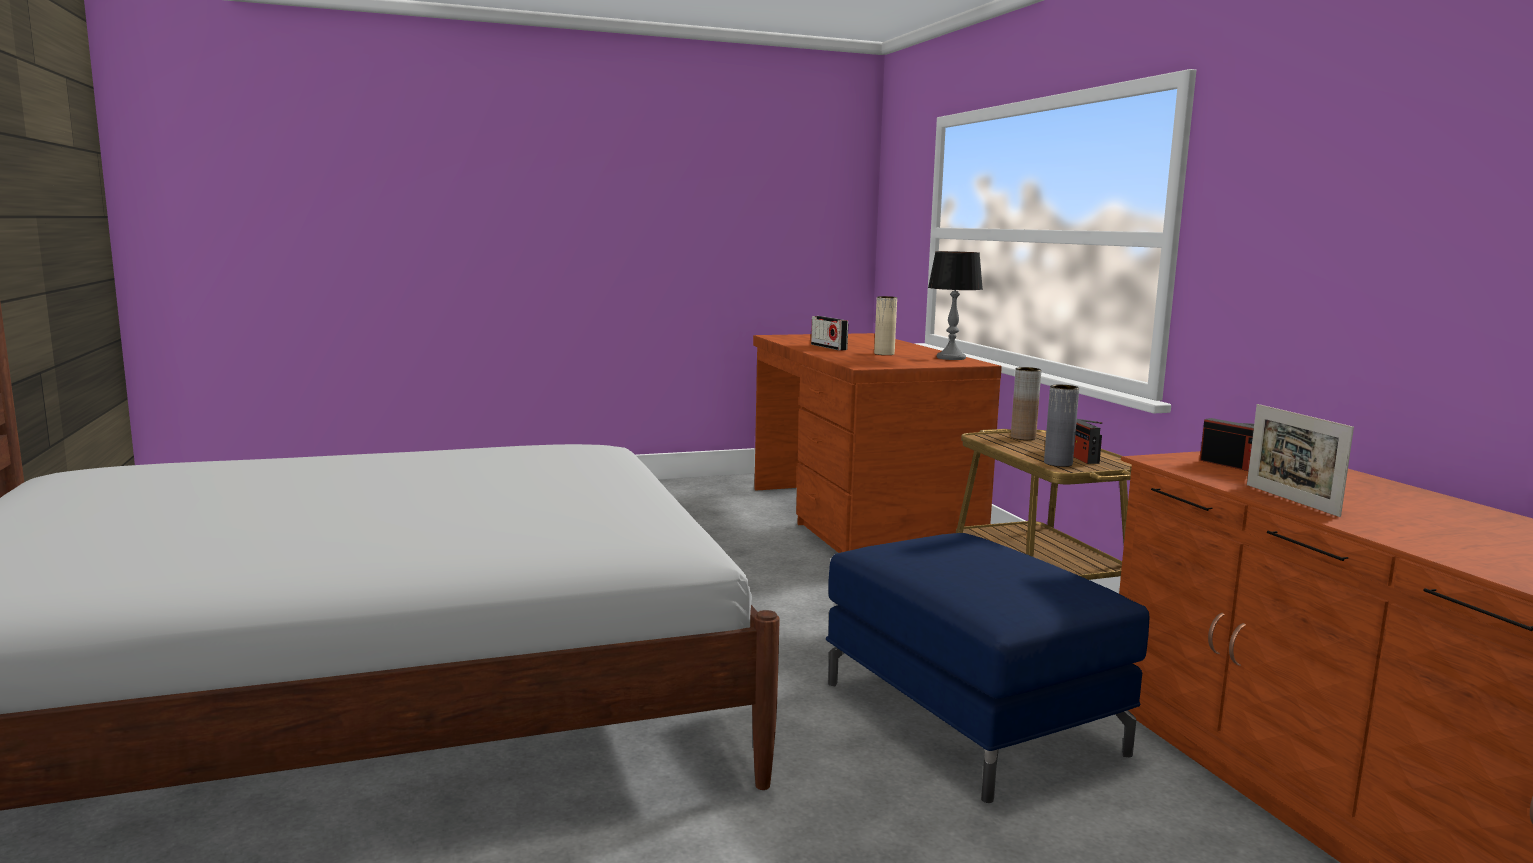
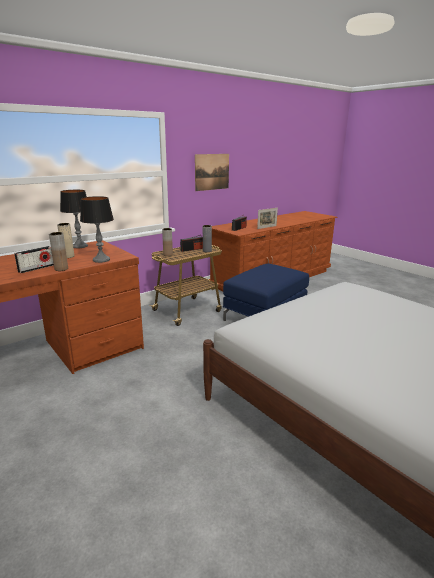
camera: 110 degrees left, 10 degrees up
(815, 351) = (61, 269): none -> brown vase
(849, 360) = (101, 260): none -> table lamp
(1318, 249) = (212, 172): none -> picture

